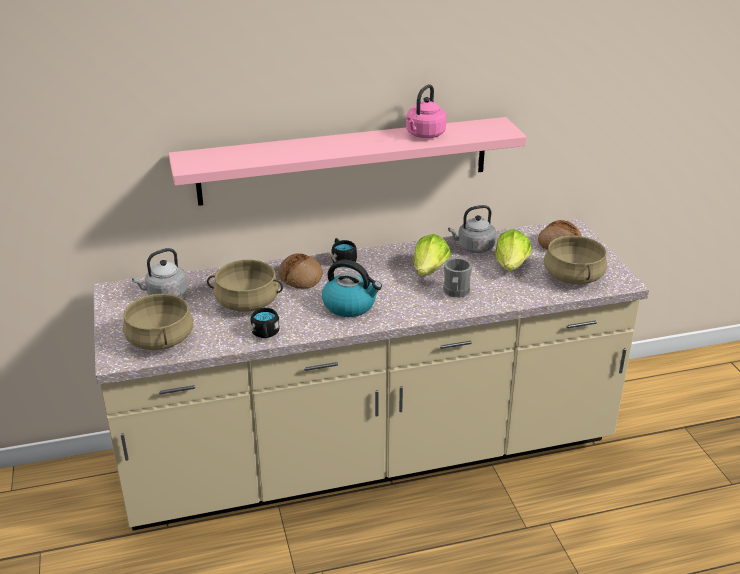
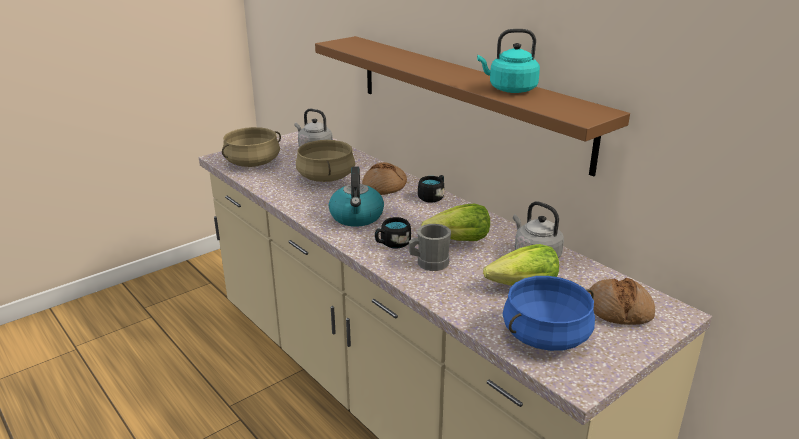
camera: 65 degrees right, 5 degrees down
(265, 334) = (284, 194): black mug -> black mug (392, 244)
(344, 160) = (465, 98): pink shelf -> brown shelf
(424, 135) = (510, 89): pink kettle -> turquoise kettle
(574, 277) = (546, 336): beige cooking pot -> blue cooking pot

